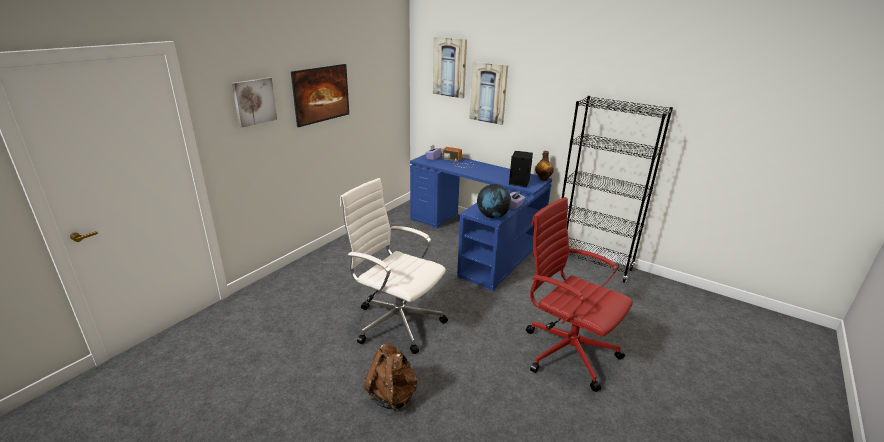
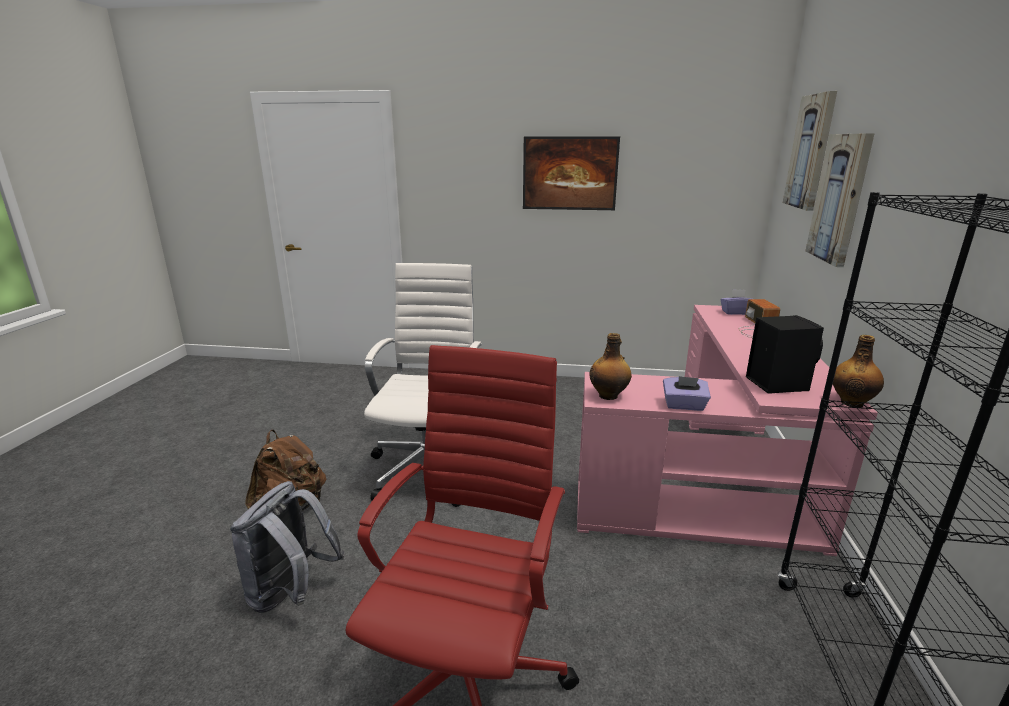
camera: 65 degrees right, 5 degrees down
(254, 101) = (468, 165): picture -> none
(479, 240) = (716, 476): blue desk -> pink desk
(482, 404) = (291, 593): none -> grey backpack
(492, 216) = (609, 395): globe -> bottle

